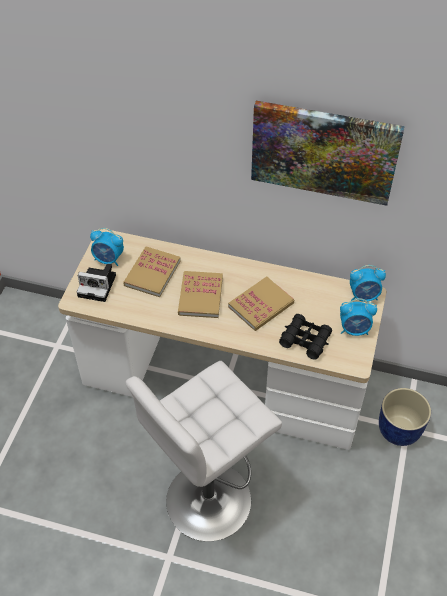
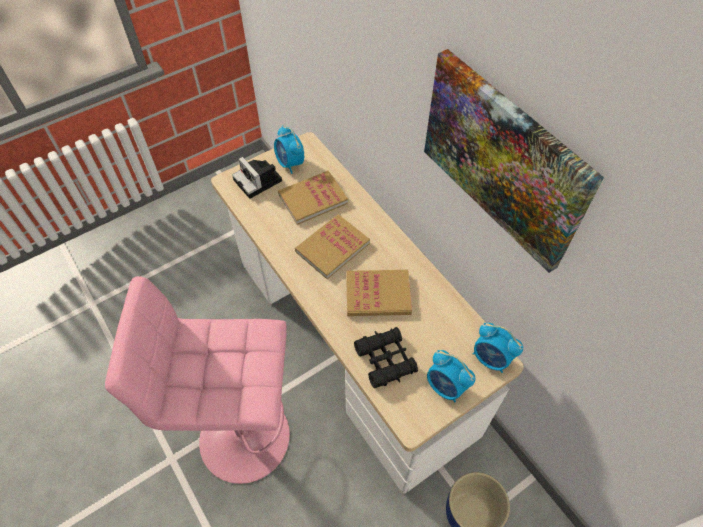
camera: 40 degrees right, 5 degrees up
(207, 500) = (243, 436): white stool -> pink stool

